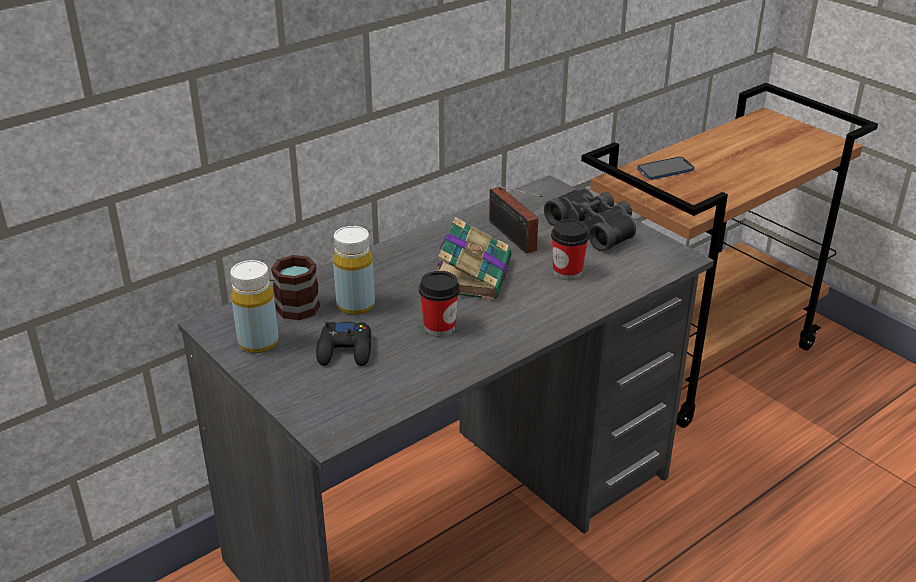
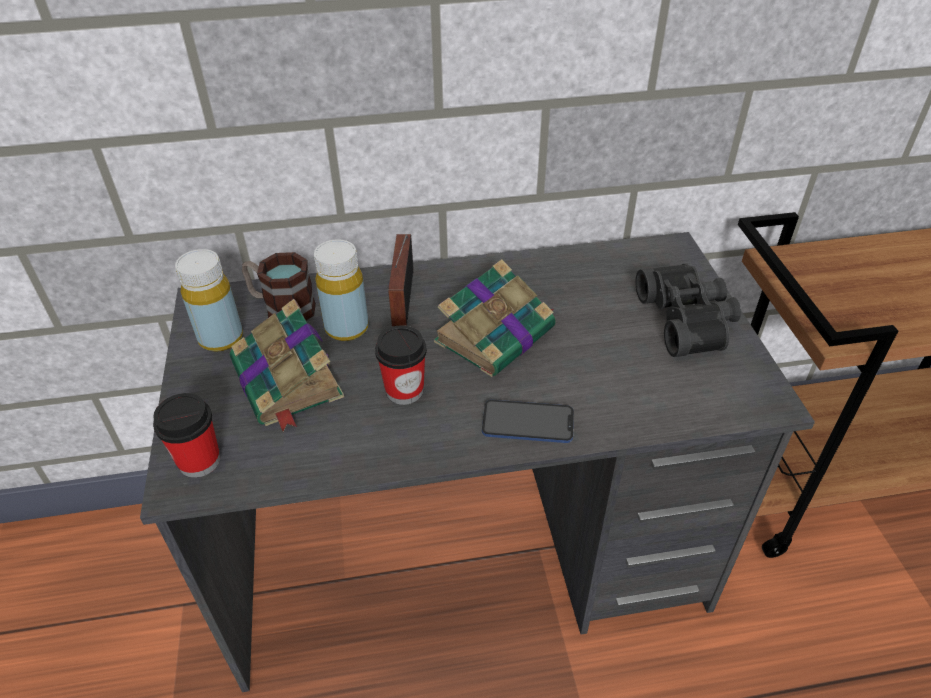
camera: 30 degrees right, 10 degrees up
(345, 351) = (288, 382): black game controller -> book
(513, 238) = (581, 301): radio -> radio (401, 300)
(567, 272) = (607, 370): cup -> cup (199, 461)
(665, 170) = (850, 265): phone -> phone (527, 423)

